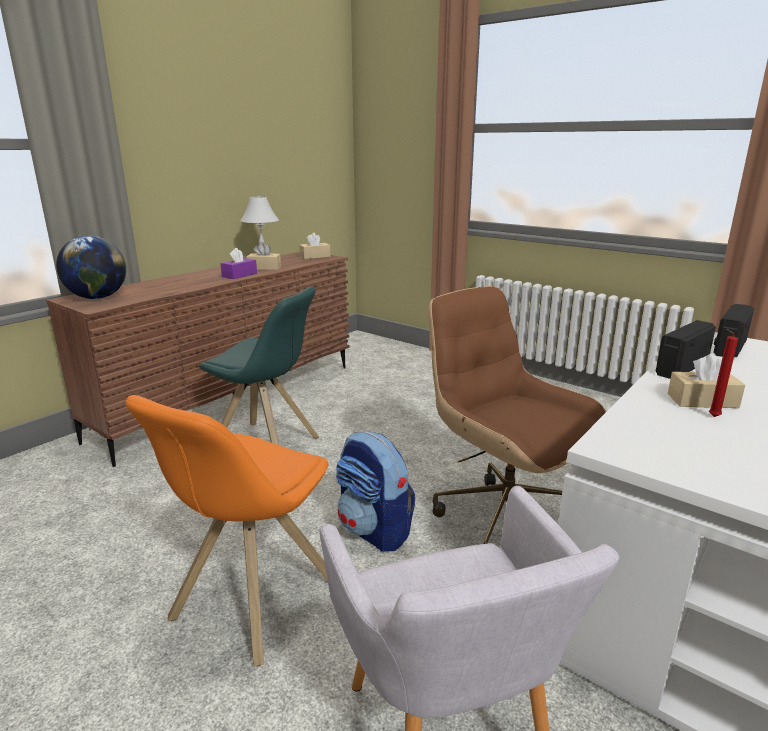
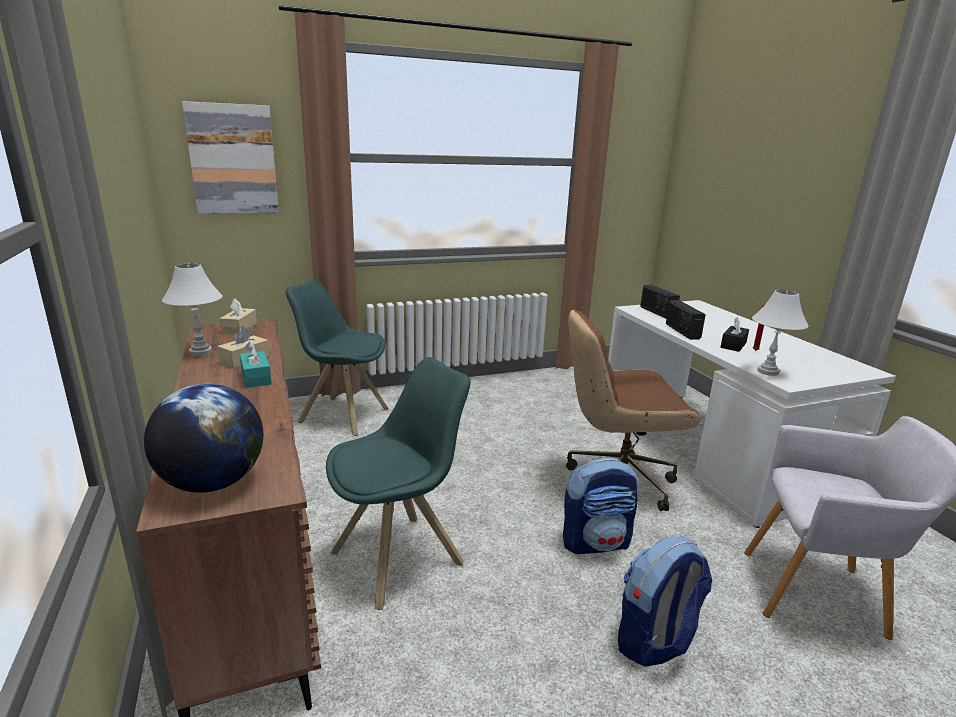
camera: 60 degrees left, 0 degrees up
(239, 275) = (256, 377): purple tissue box -> turquoise tissue box
(253, 599) = (655, 641): orange chair -> backpack
(397, 133) = (233, 160): none -> picture
(420, 367) = (343, 415): none -> turquoise chair
(627, 431) = (768, 372): none -> white table lamp
(702, 401) = (733, 345): beige tissue box -> black tissue box

